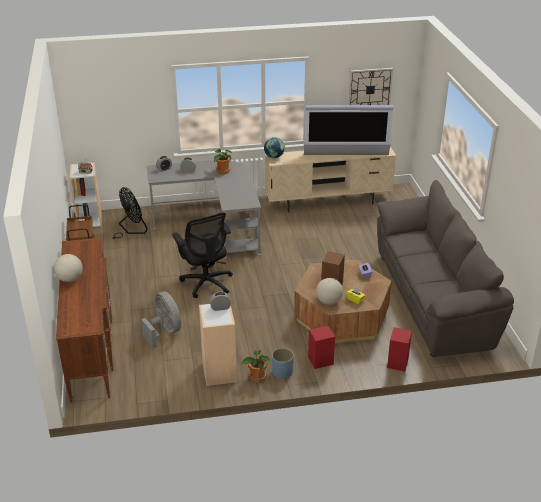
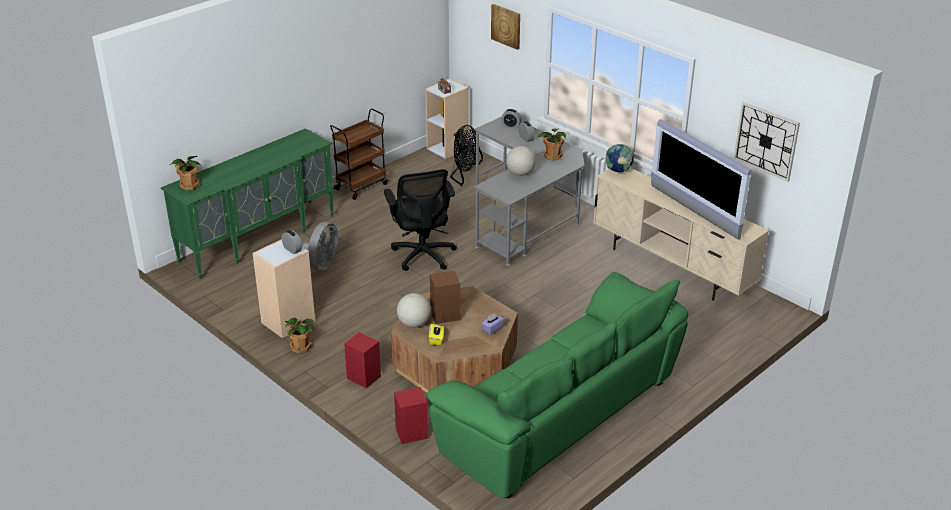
camera: 55 degrees right, 0 degrees up
(70, 279) = (250, 156): globe -> globe (520, 173)
(74, 323) = (189, 185): none -> potted plant
(92, 347) = (259, 239): brown cabinet -> green cabinet
(127, 97) = (506, 26): none -> picture
(204, 281) = (421, 253): black office chair -> black office chair turned 45 degrees counterclockwise
(282, 372) = (322, 360): blue planter -> none
(432, 300) = (559, 419): grey sofa -> green sofa

